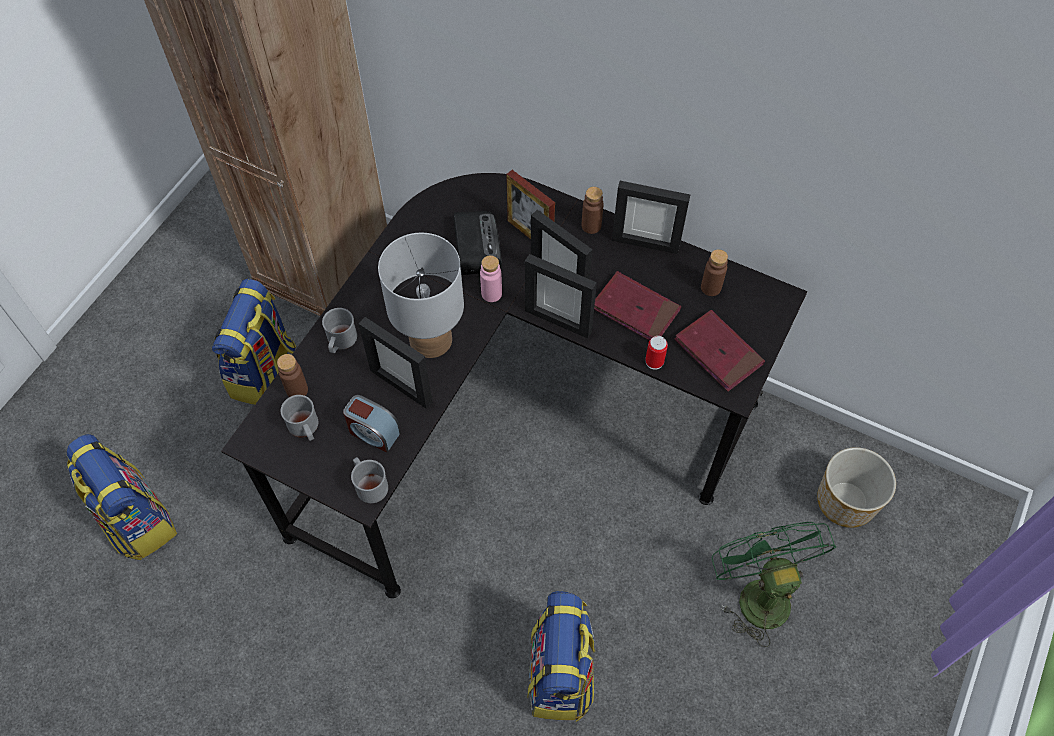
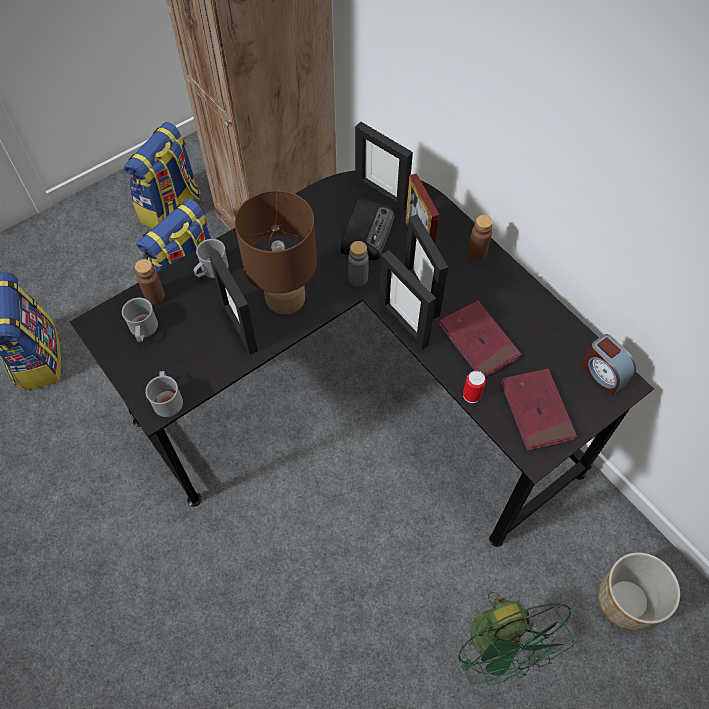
camera: 25 degrees right, 0 degrees up
(373, 432) = (195, 356): alarm clock -> alarm clock (603, 373)
(430, 341) = (285, 298): grey table lamp -> brown table lamp
(491, 293) = (358, 278): pink bottle -> grey bottle
(561, 676) = (292, 637): backpack -> backpack (171, 209)
(645, 242) = (519, 285): picture frame -> picture frame (382, 193)
(711, 287) = (560, 349): brown bottle -> none
(757, 592) = (502, 646): green fan -> green fan turned 150 degrees clockwise

